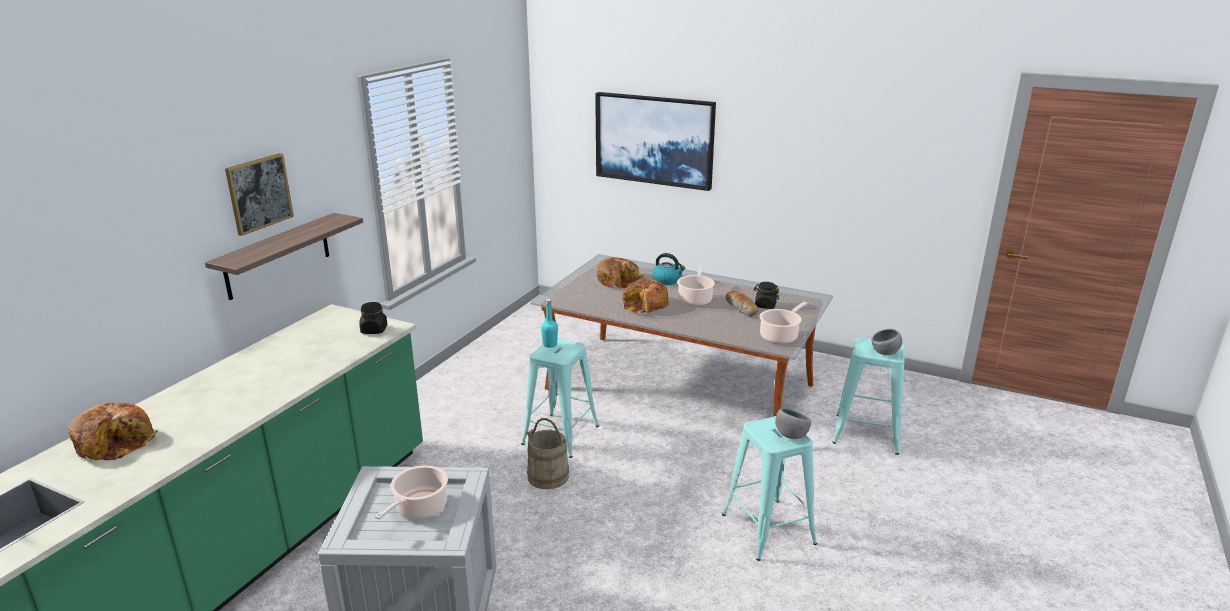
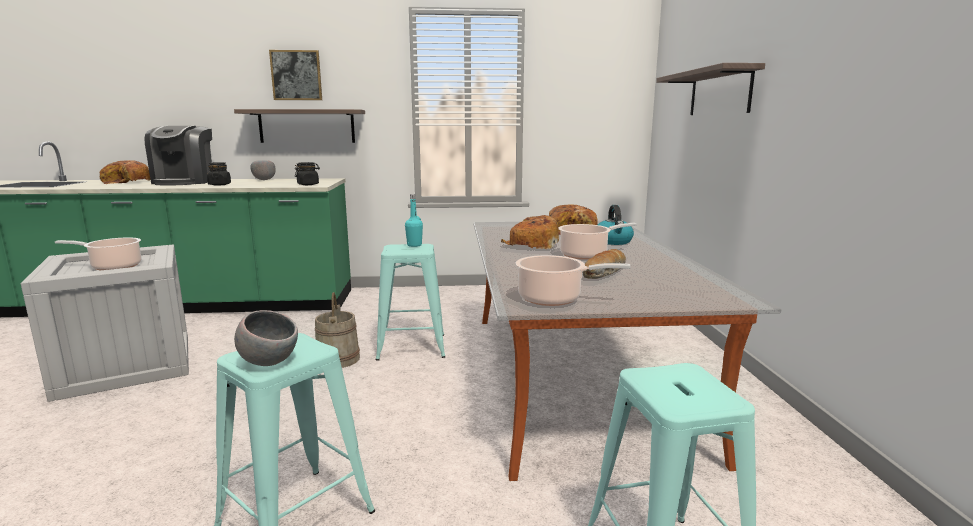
camera: 60 degrees right, 10 degrees down
(202, 398) = (185, 182): none -> coffee machine
(654, 140) = (719, 93): picture -> shelf
(765, 305) = (640, 280): black jar -> black jar (219, 184)
(885, 353) = (670, 395): grey bowl -> grey bowl (264, 180)

